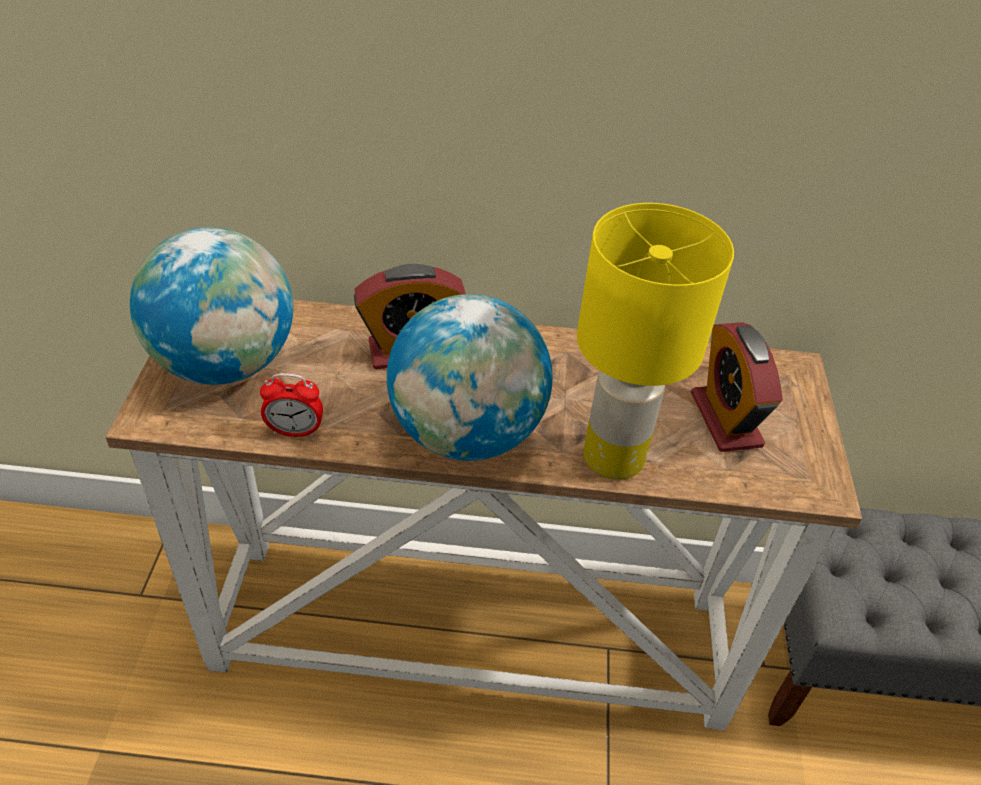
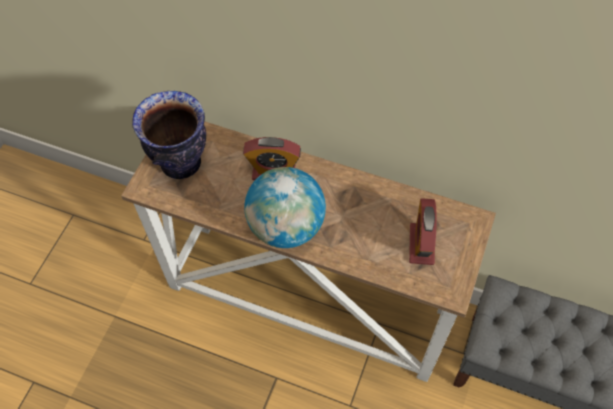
camera: 20 degrees right, 15 degrees up
(226, 363) = (182, 163): globe -> vase
(295, 431) = (206, 209): alarm clock -> none
(611, 456) = (353, 254): yellow table lamp -> none

